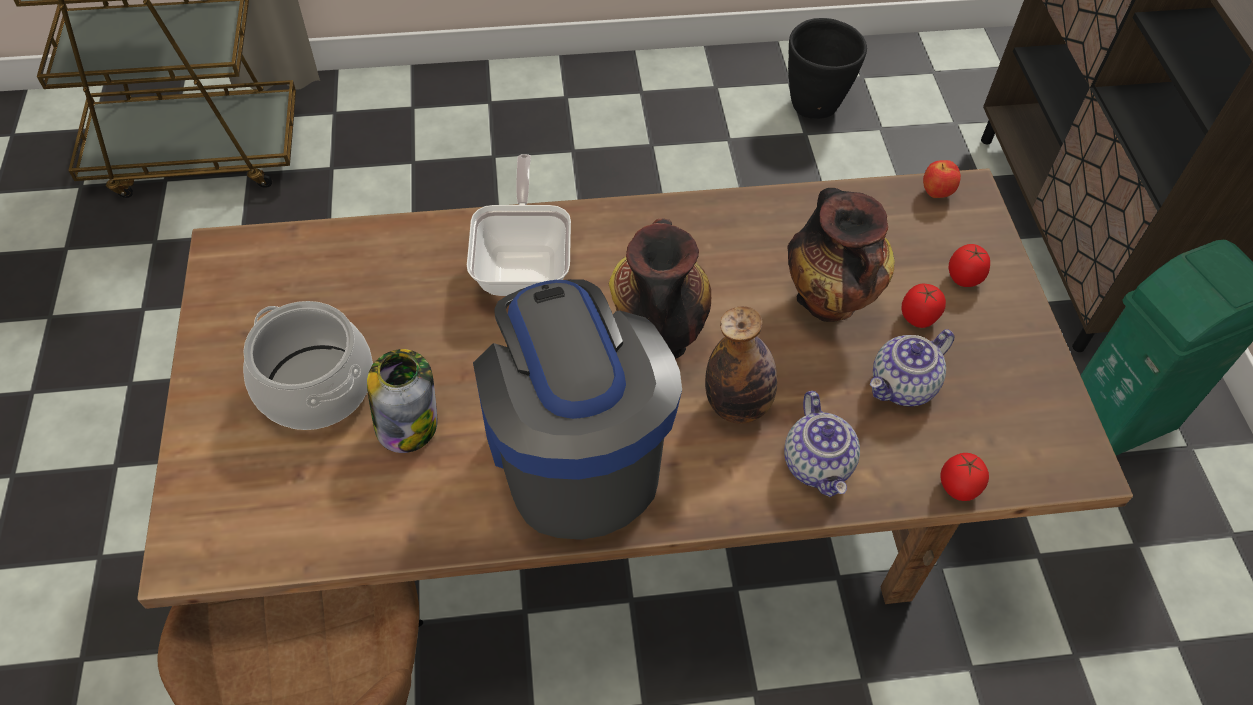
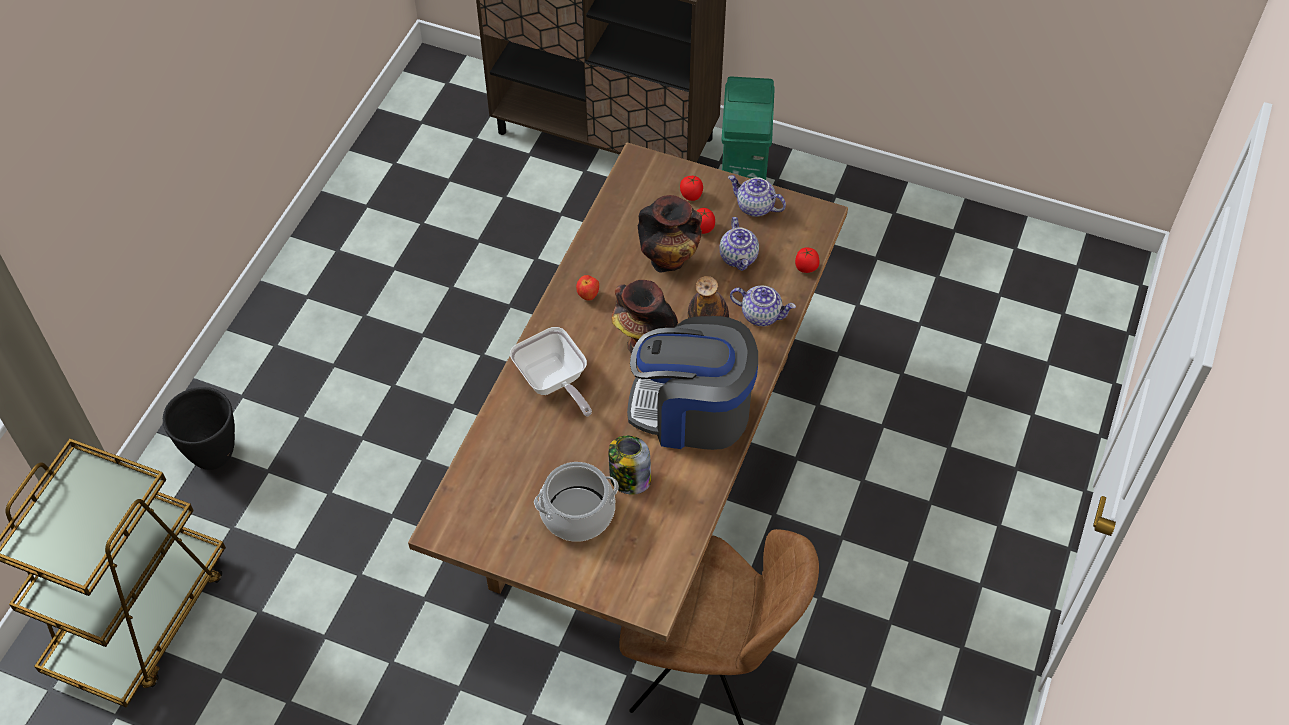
camera: 60 degrees left, 0 degrees up
(524, 265) = (553, 382): frying pan -> frying pan turned 150 degrees counterclockwise
(815, 106) = (401, 204): black planter -> black planter (213, 453)
(936, 193) = (628, 174): apple -> apple (588, 296)
(1014, 365) = (754, 207): none -> teapot

